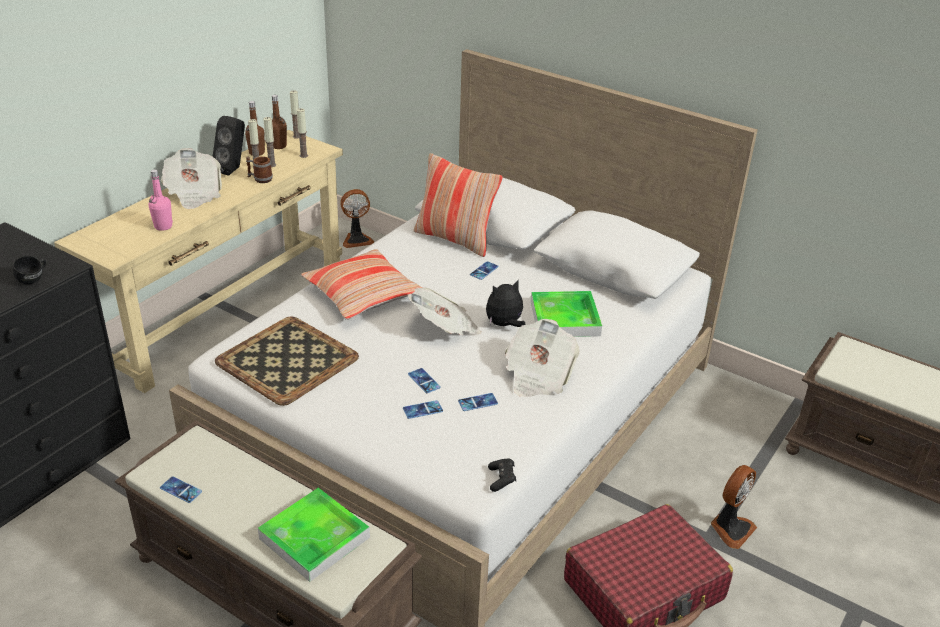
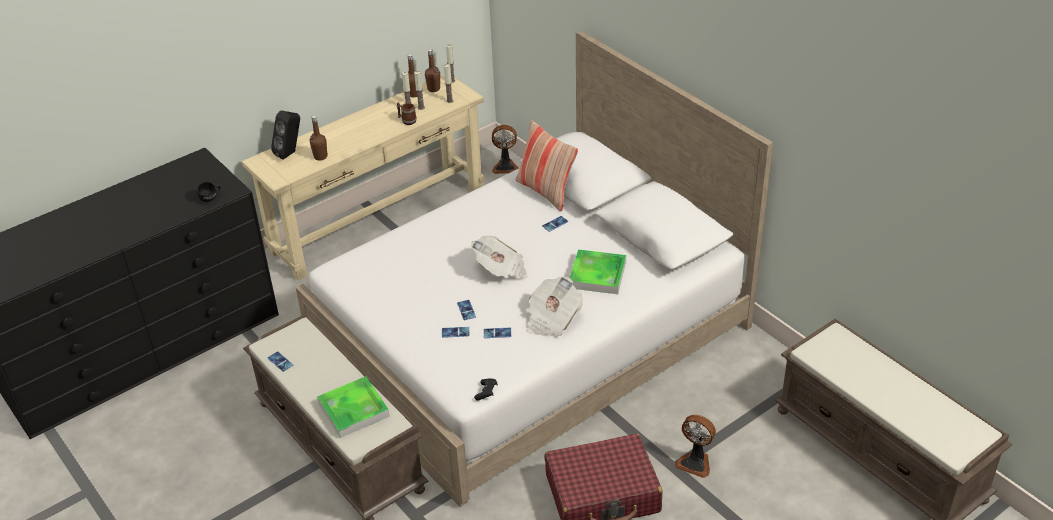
camera: 20 degrees right, 5 degrees up
(163, 226) = (320, 157): pink bottle -> brown bottle
(194, 194) = (352, 129): newspaper -> none
(233, 170) = (390, 109): black speaker -> black speaker (290, 153)
(287, 359) = (377, 278): tray -> none
(362, 294) = (452, 232): pillow -> none
(504, 325) = (547, 273): plush toy -> none
(730, 528) = (695, 462): fan -> fan turned 60 degrees clockwise

